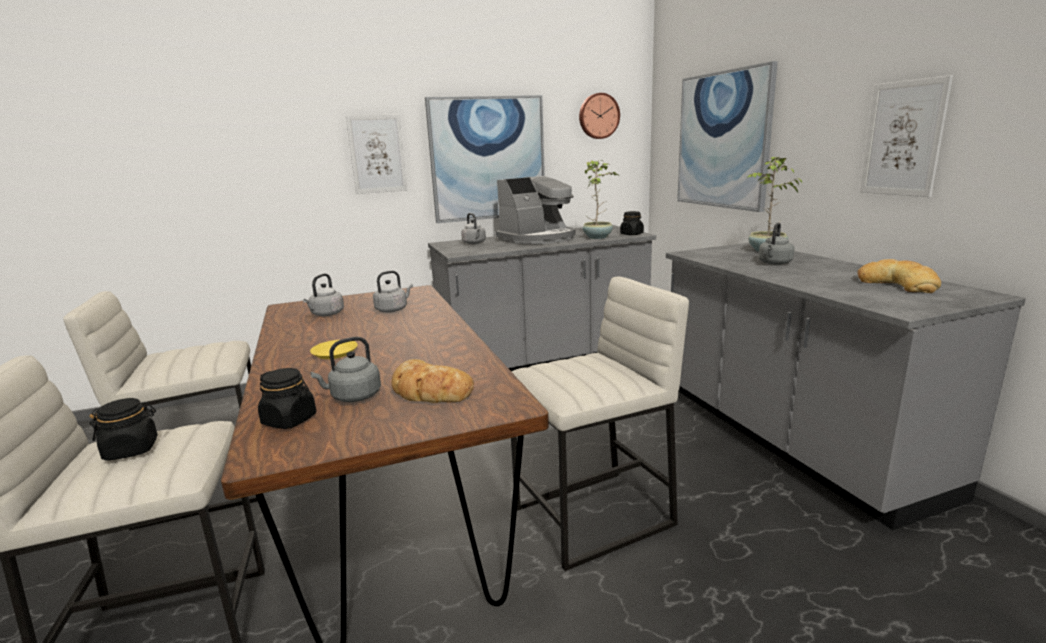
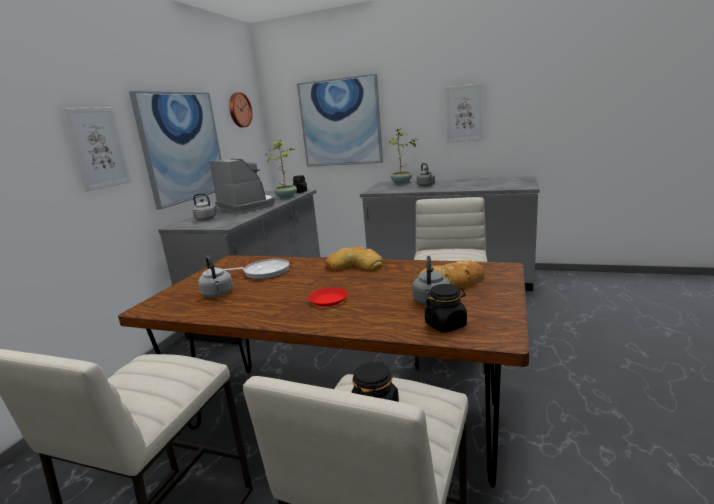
camera: 50 degrees left, 0 degrees up
(334, 353) = (328, 300): yellow plate -> red plate
(393, 309) = (264, 272): grey kettle -> frying pan
(538, 239) = (247, 206): coffee machine -> coffee machine turned 45 degrees counterclockwise
(898, 284) = (493, 181): bread -> bread (355, 265)

